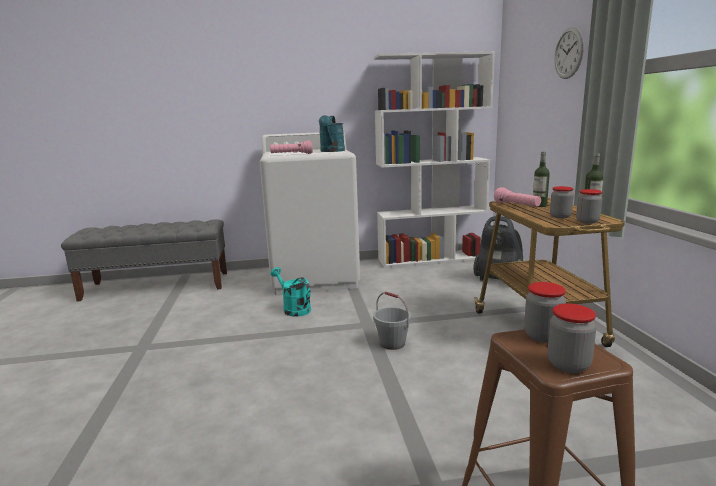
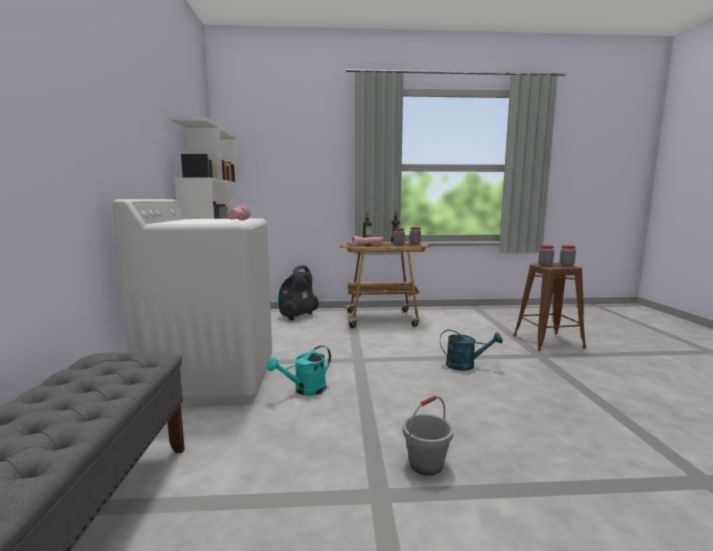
camera: 85 degrees left, 5 degrees down
(331, 151) = (229, 219): turquoise watering can -> turquoise watering can (466, 365)
(392, 343) = (394, 353): grey bucket -> grey bucket (426, 464)
(568, 53) = (317, 152): wall clock -> none

